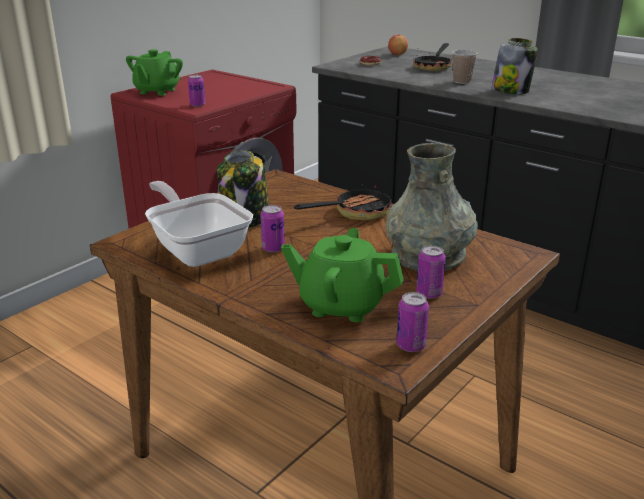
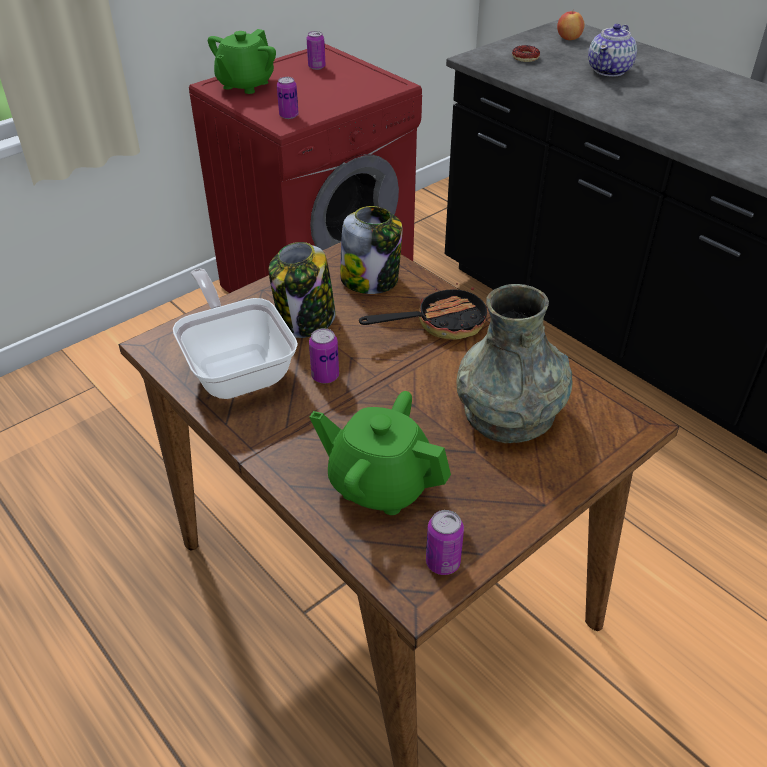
camera: 10 degrees right, 15 degrees up
(429, 293) = (490, 478): can -> can (316, 67)
(434, 67) = (610, 70): frying pan -> teapot
(461, 81) = (637, 106): cup -> none
(511, 91) = (699, 132): jar -> jar (371, 280)

